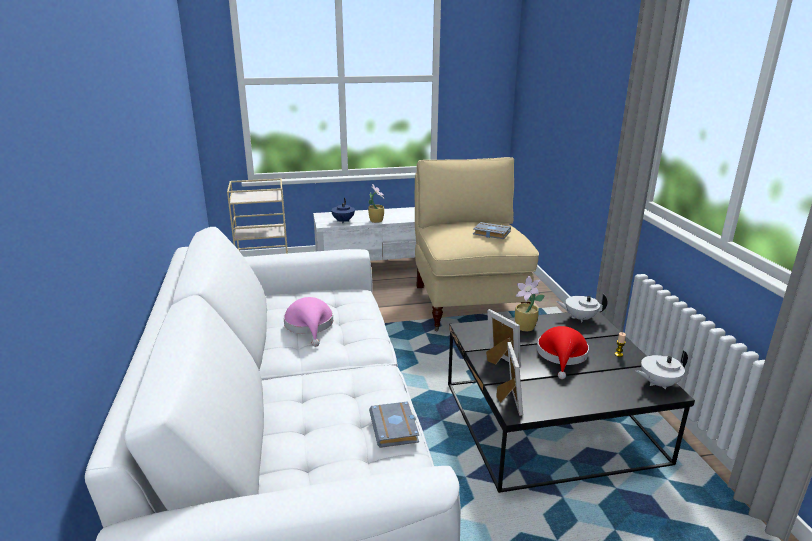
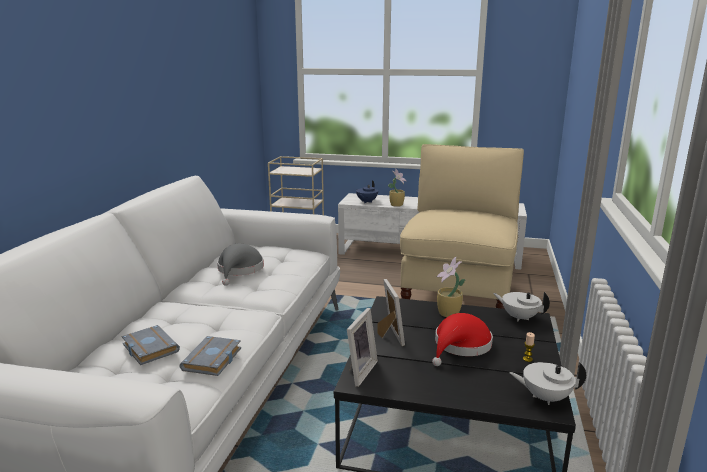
camera: 25 degrees right, 5 degrees down
(310, 326) = (239, 270): pink hat -> grey hat
(490, 233) = (469, 220): grey book -> grey book (148, 348)

